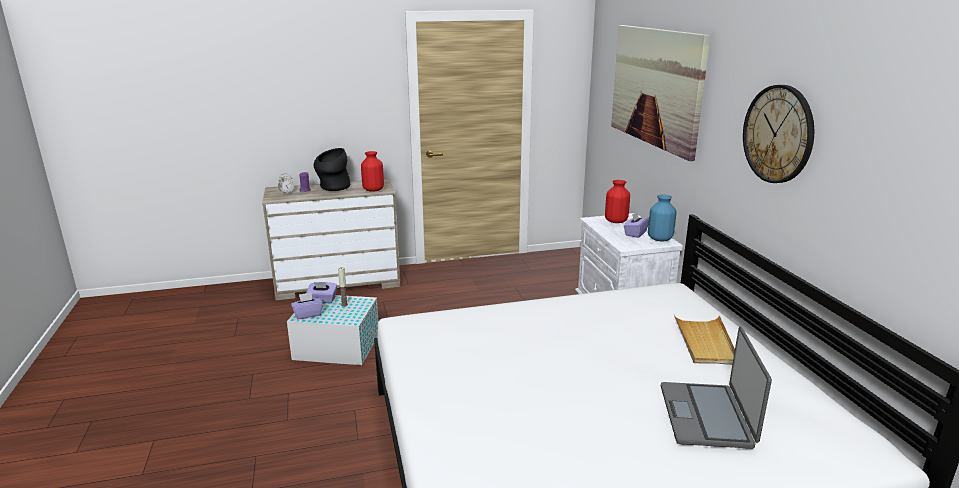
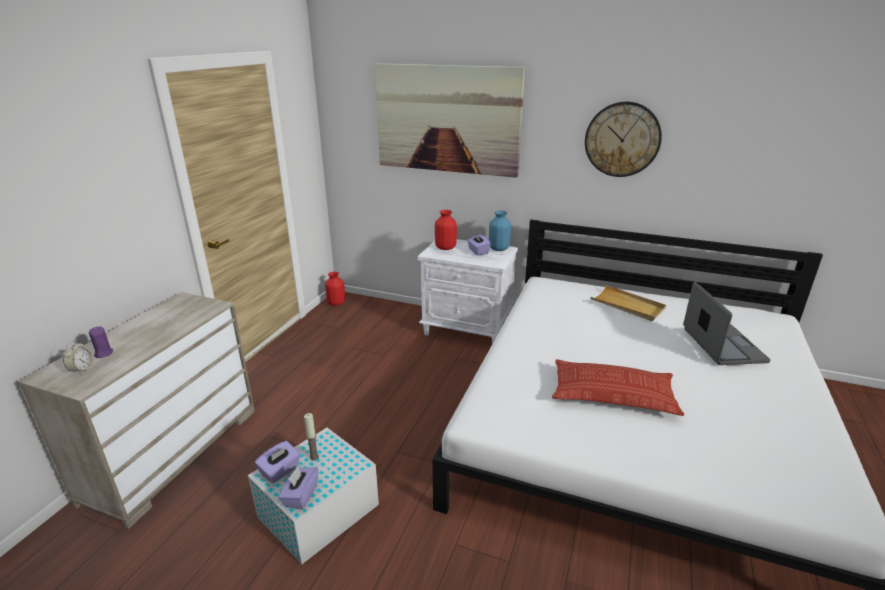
camera: 55 degrees left, 5 degrees up
(333, 187) = (137, 332): black vase -> none
(373, 189) = (200, 311): red vase -> red vase (336, 303)
(513, 370) = (613, 394): none -> pillow
(707, 416) = (722, 345): laptop -> laptop turned 135 degrees counterclockwise

